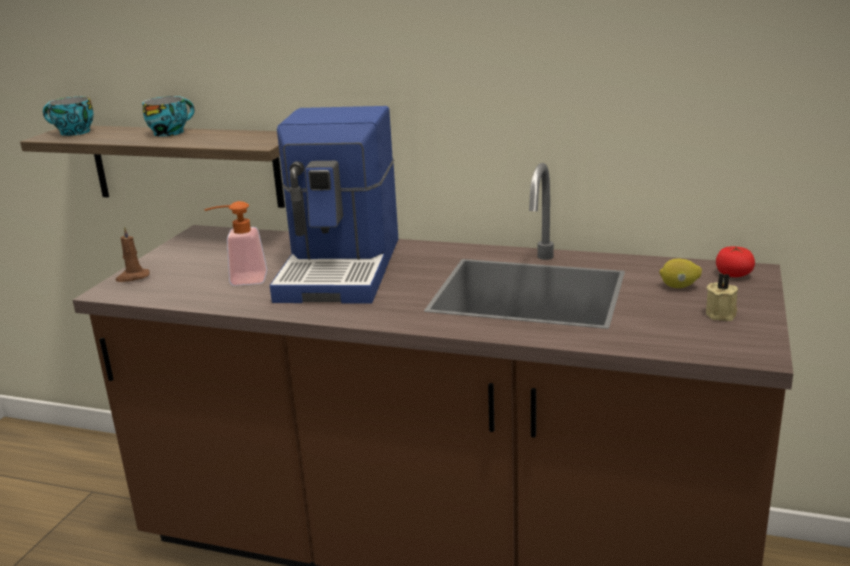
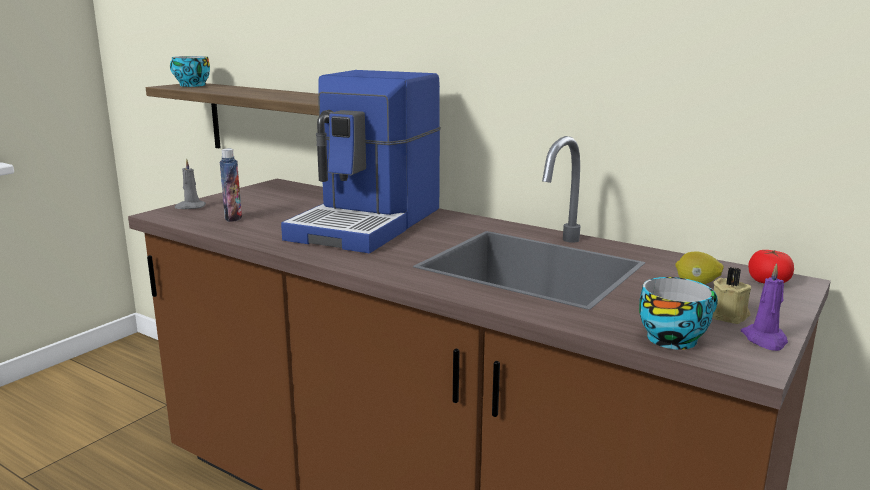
camera: 15 degrees right, 5 degrees down
(132, 277) = (190, 207): brown candle -> grey candle
(170, 132) = (263, 90): cup -> cup (673, 338)
(194, 284) = (233, 218): none -> bottle
(241, 280) = (274, 220): soap dispenser -> none
(759, 332) = (765, 340): none -> purple candle

